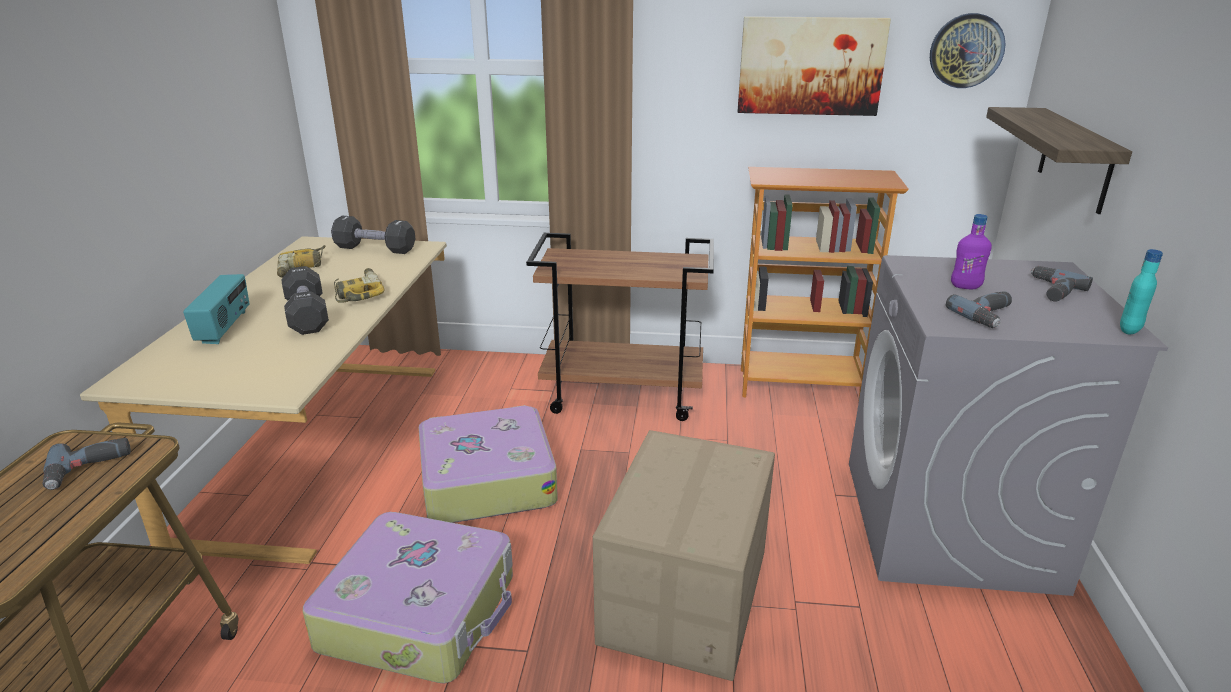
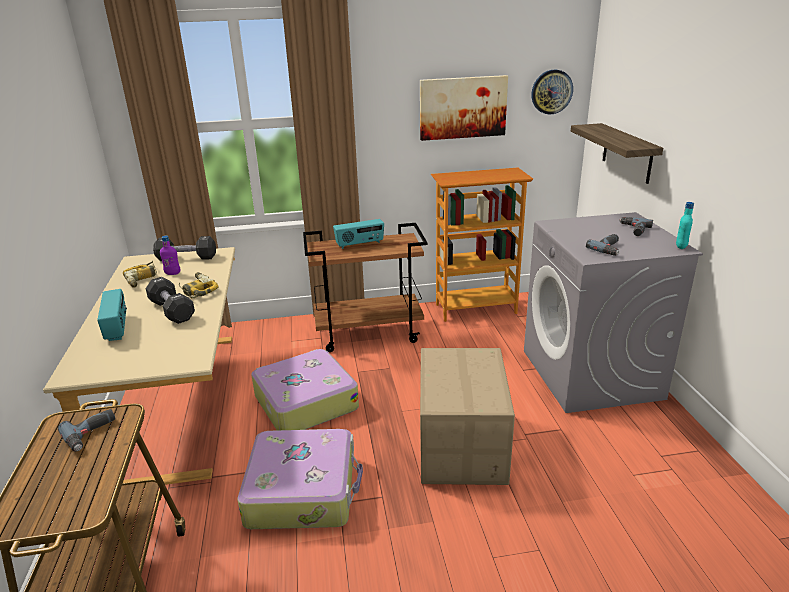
camera: 15 degrees left, 0 degrees up
(619, 260) = (360, 244): none -> radio
(965, 287) = (589, 234): purple bottle -> purple bottle (172, 273)

